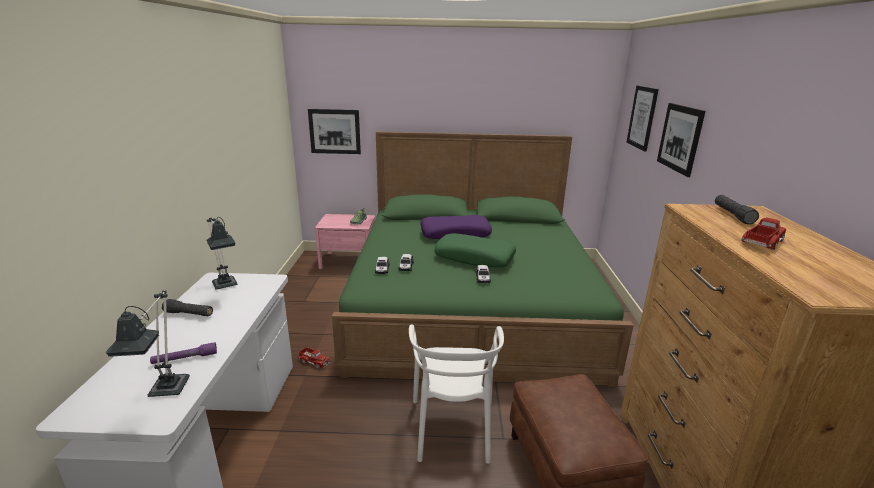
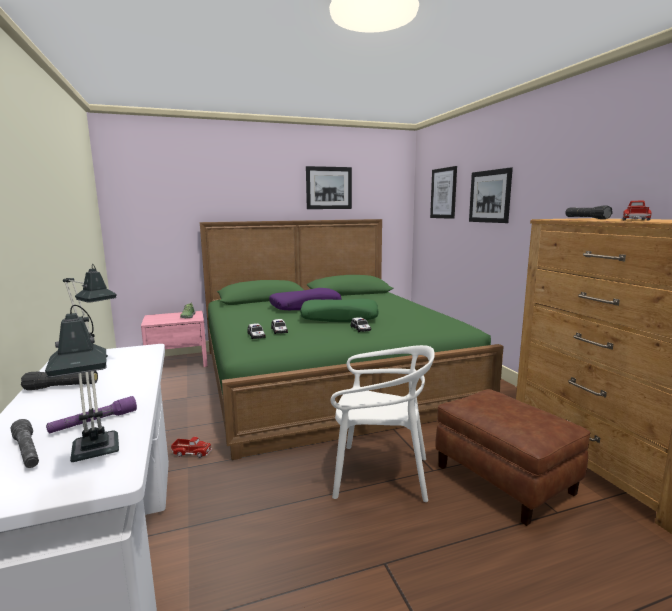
camera: 20 degrees left, 10 degrees down
(133, 377) = (27, 451): none -> grey flashlight
(334, 131) = (153, 224): picture -> picture (329, 188)
(452, 428) = (380, 474): white chair -> white chair turned 60 degrees counterclockwise

